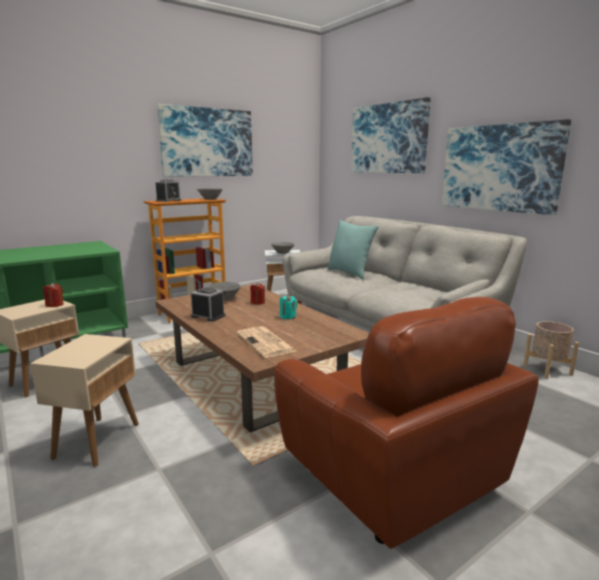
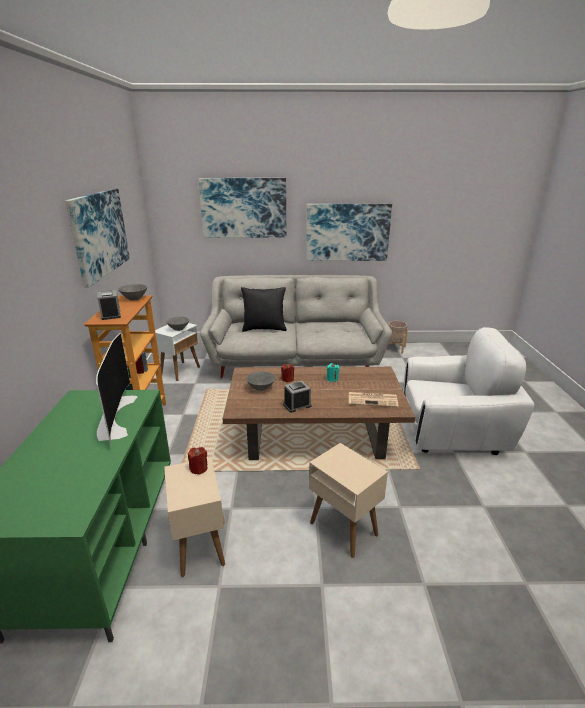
camera: 55 degrees left, 10 degrees up
(68, 252) = (114, 416): none -> television
(350, 273) = (264, 329): turquoise pillow -> black pillow
(390, 475) = (452, 431): brown armchair -> white armchair

